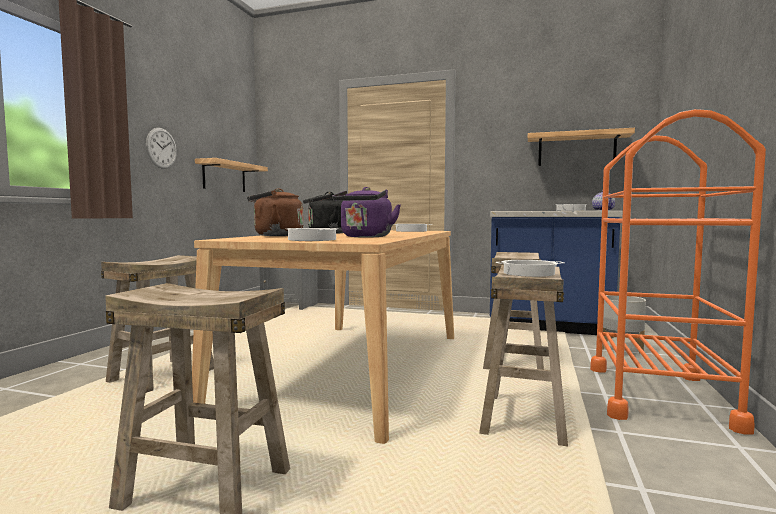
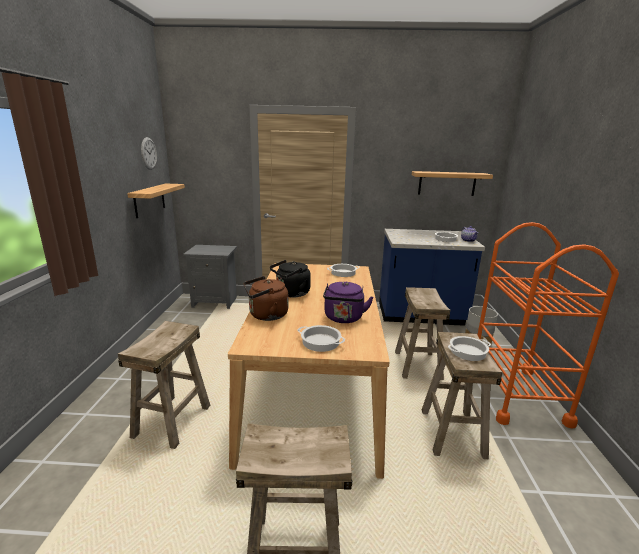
camera: 15 degrees left, 15 degrees up
(161, 148) = (102, 194): wall clock -> wall clock (148, 153)

